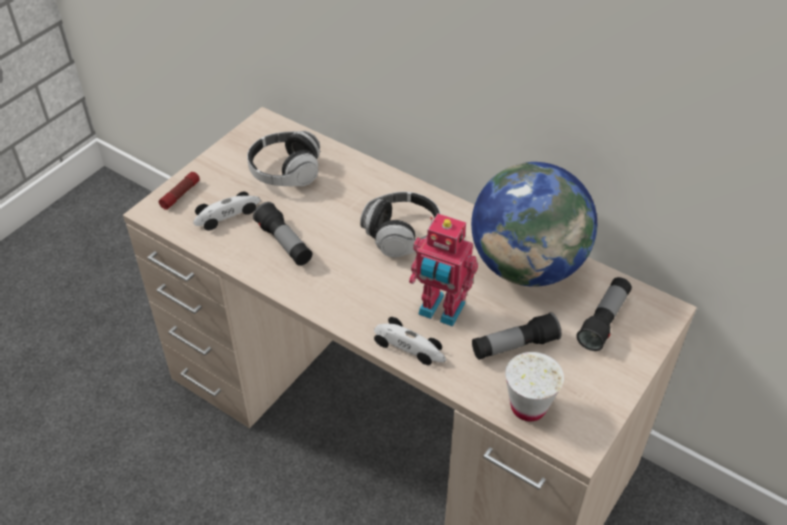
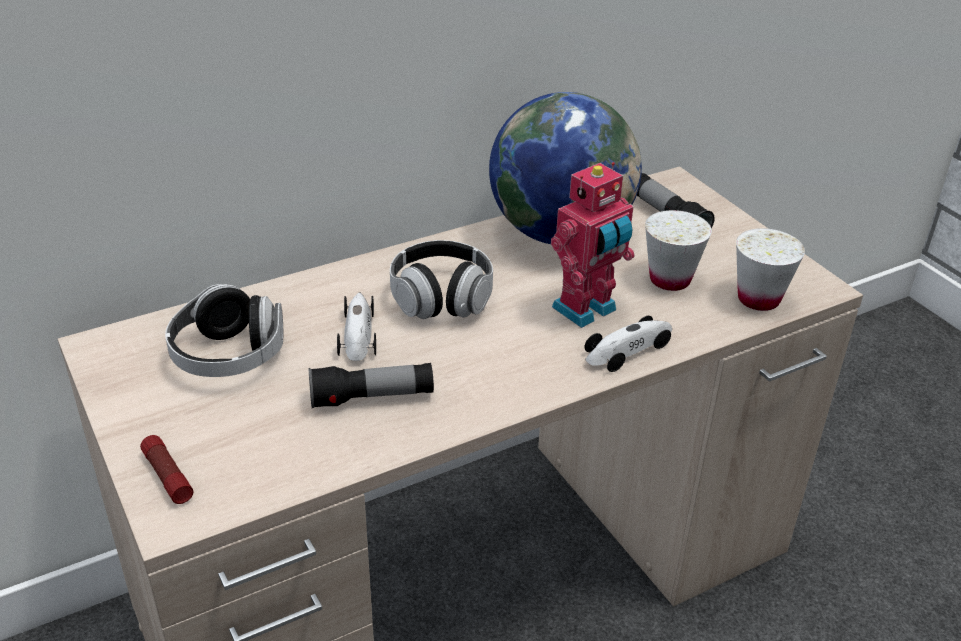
camera: 65 degrees left, 10 degrees down
(228, 214) = (263, 436): toy car -> toy car (358, 332)
(514, 346) = (670, 279): flashlight -> white cup

